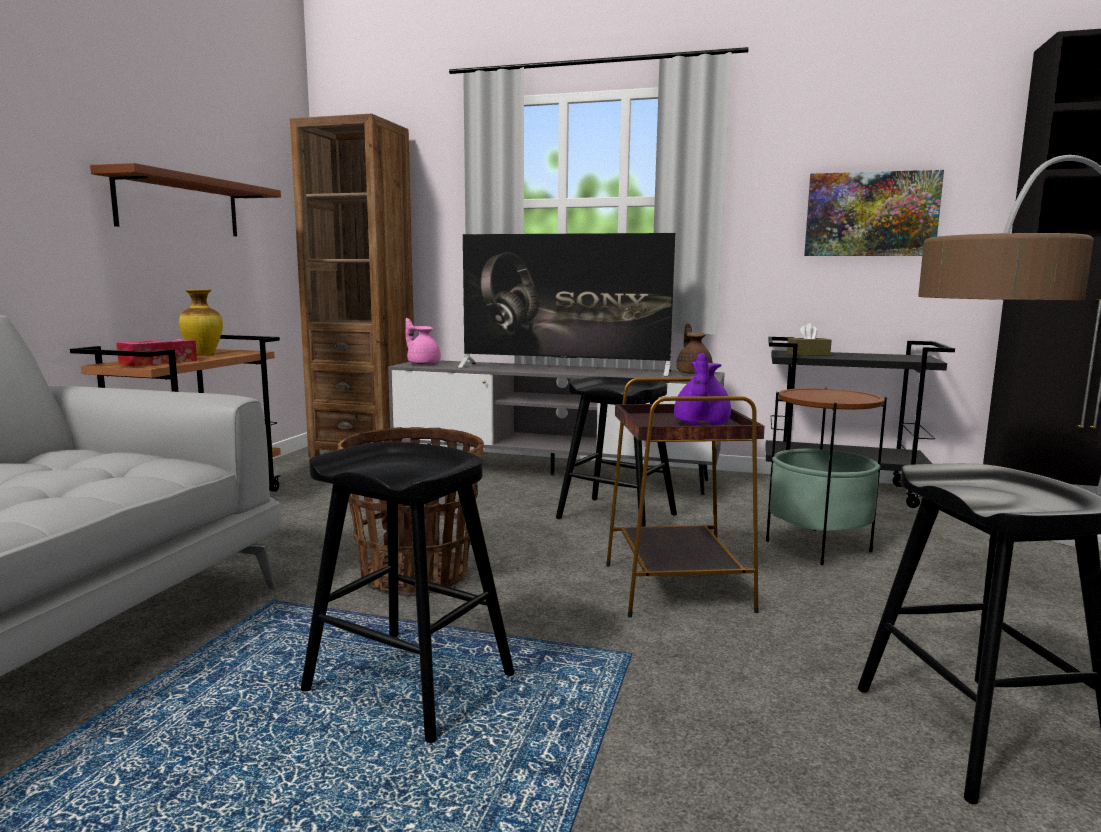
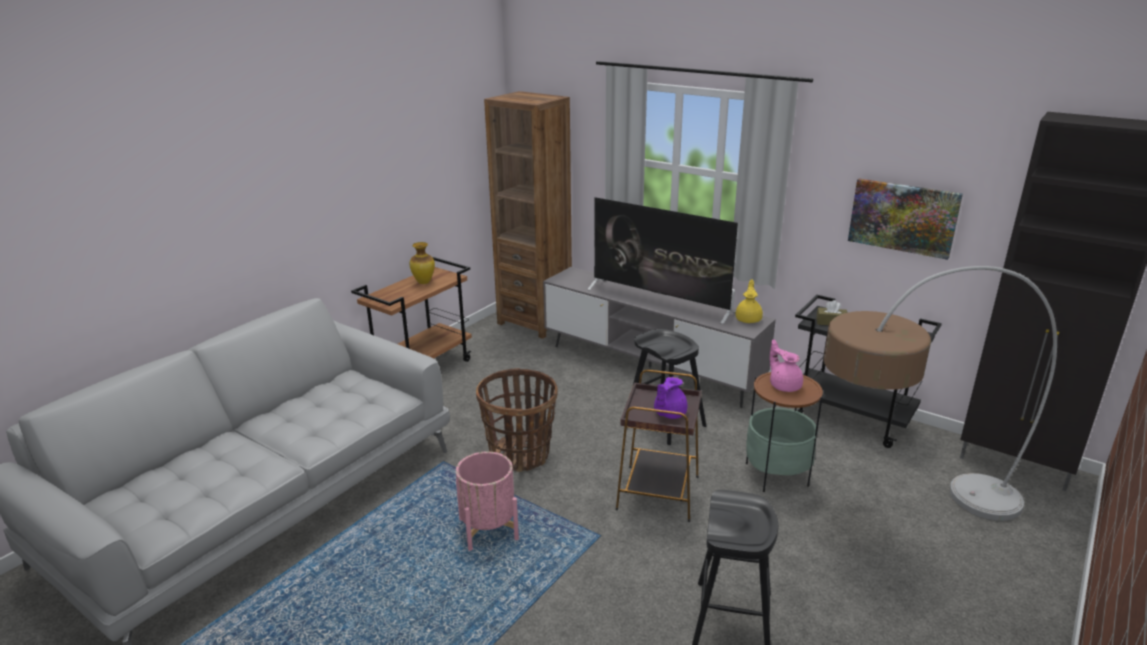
camera: 20 degrees right, 15 degrees up
(158, 362) = (396, 297): tissue box -> none
(179, 205) = (410, 182): brown shelf -> none
(409, 682) = (488, 529): black stool -> pink planter
(423, 363) = (568, 277): pink teapot -> pink teapot (784, 385)
(693, 373) = (748, 319): brown teapot -> yellow teapot

